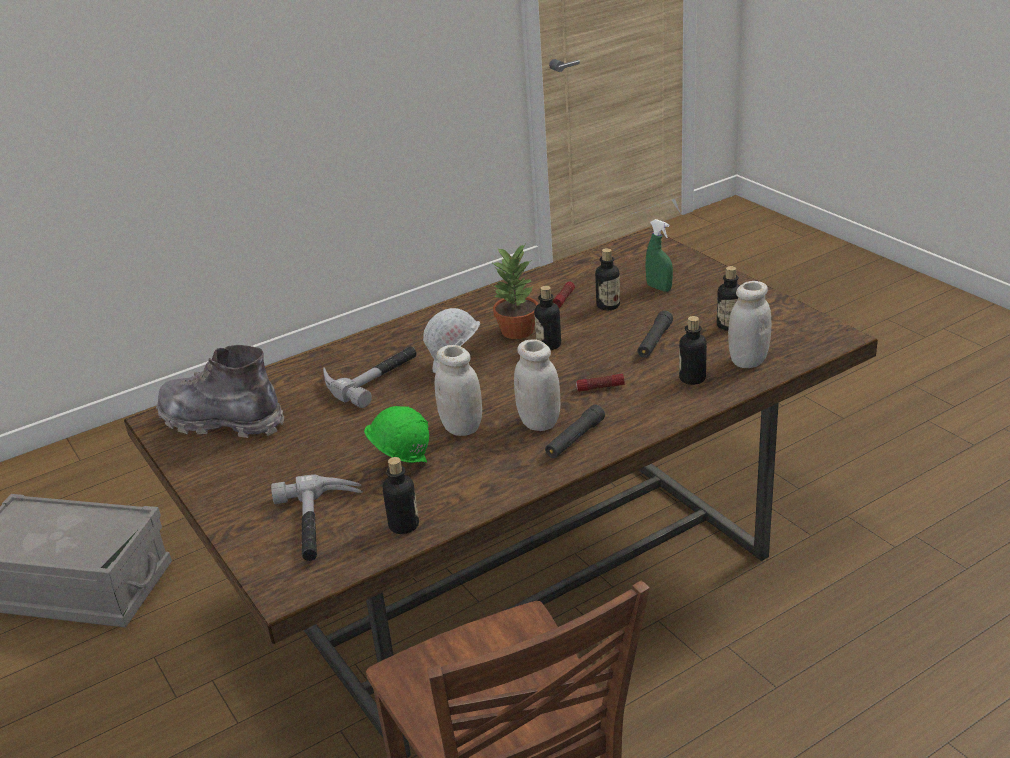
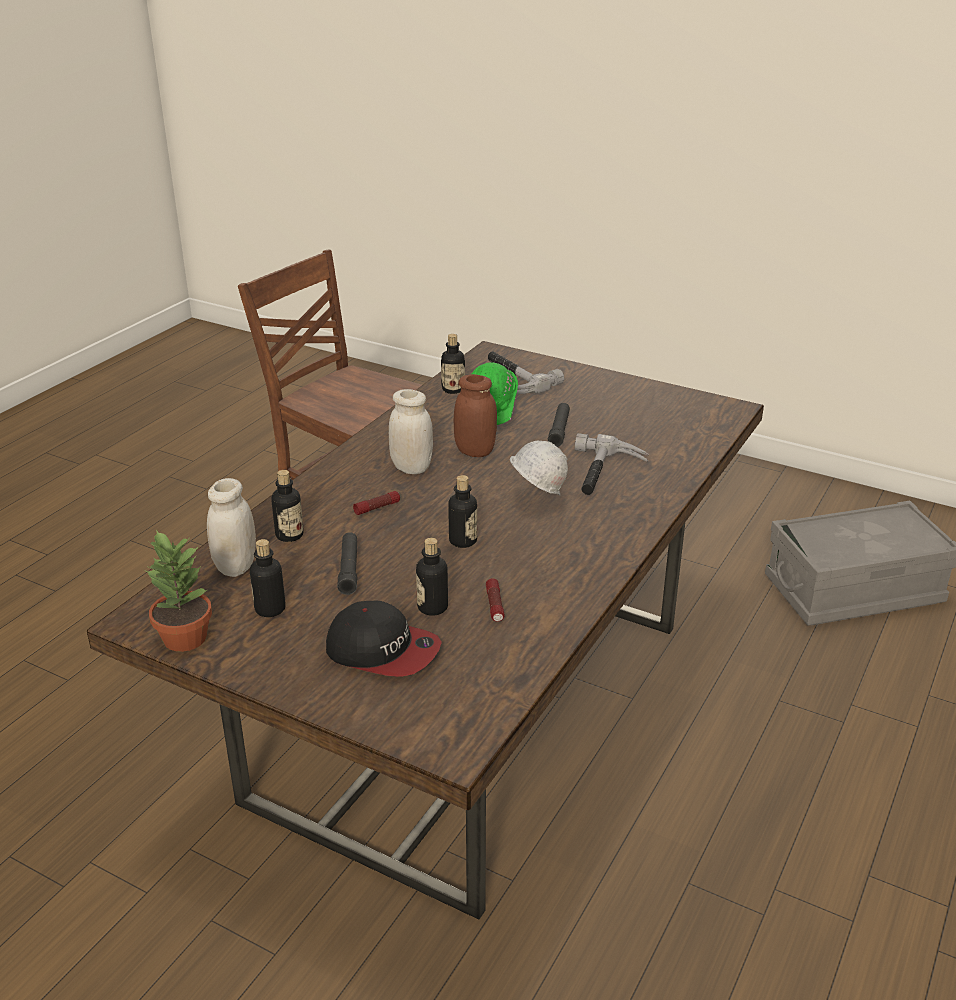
camera: 150 degrees right, 0 degrees up
(222, 421) = (680, 417): grey boot -> none
(461, 427) = (475, 451): white jar -> brown jar
(518, 331) = (510, 550): potted plant -> potted plant (184, 637)
(575, 439) = (371, 462): black flashlight -> black flashlight (559, 430)
(659, 288) = (383, 650): green spray bottle -> cap

